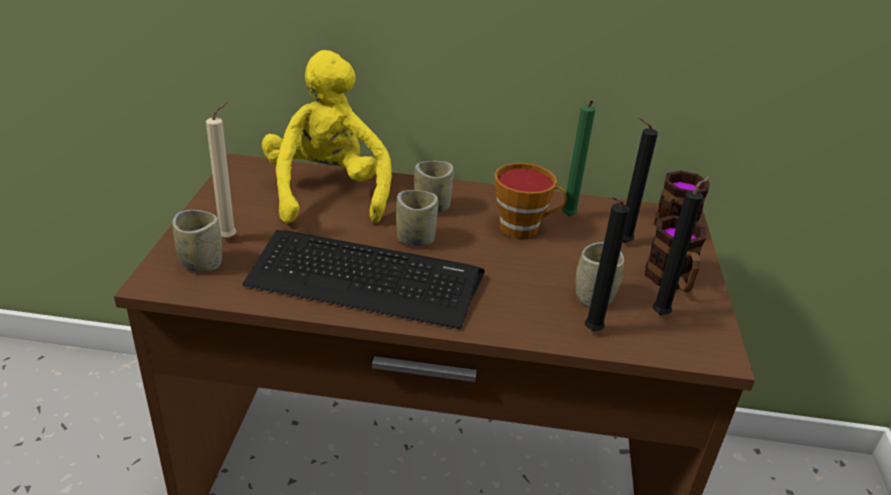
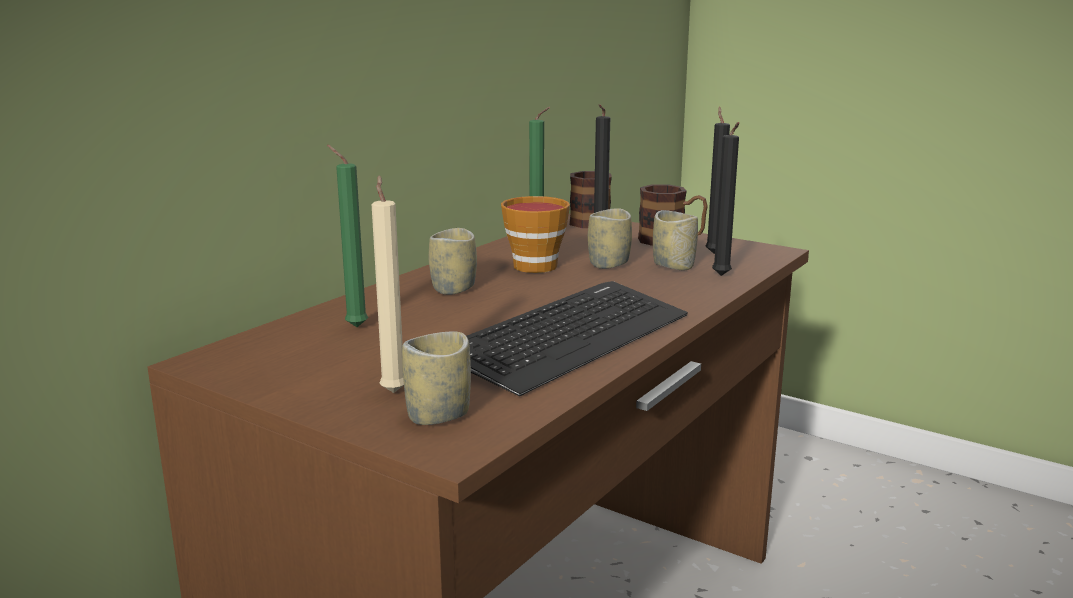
camera: 60 degrees left, 15 degrees down
(327, 192) = (353, 326): yellow plush toy -> green candle
(415, 239) = (510, 305): cup -> cup (609, 264)

